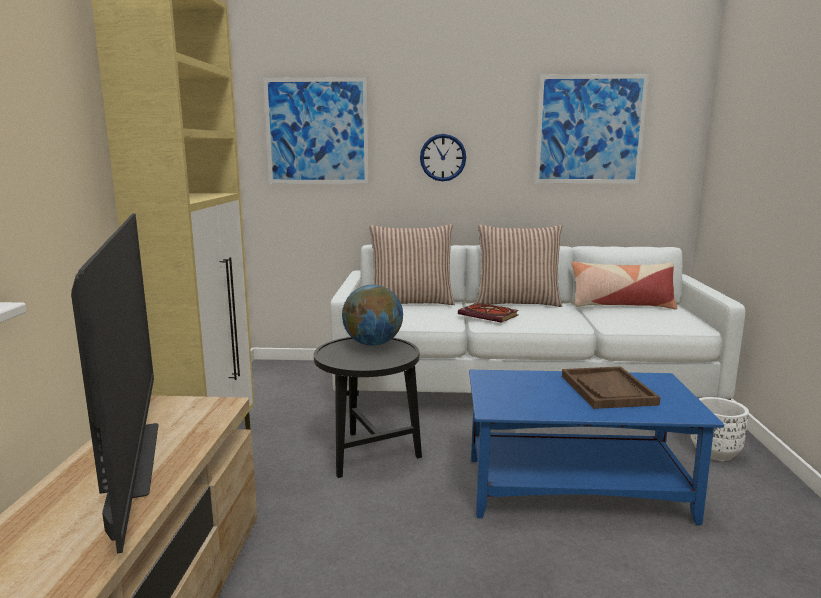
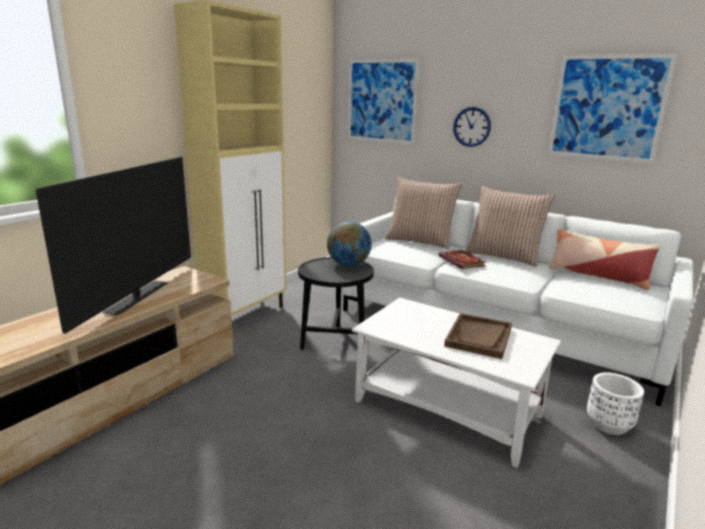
camera: 30 degrees right, 5 degrees up
(577, 488) = (448, 408): blue coffee table -> white coffee table

